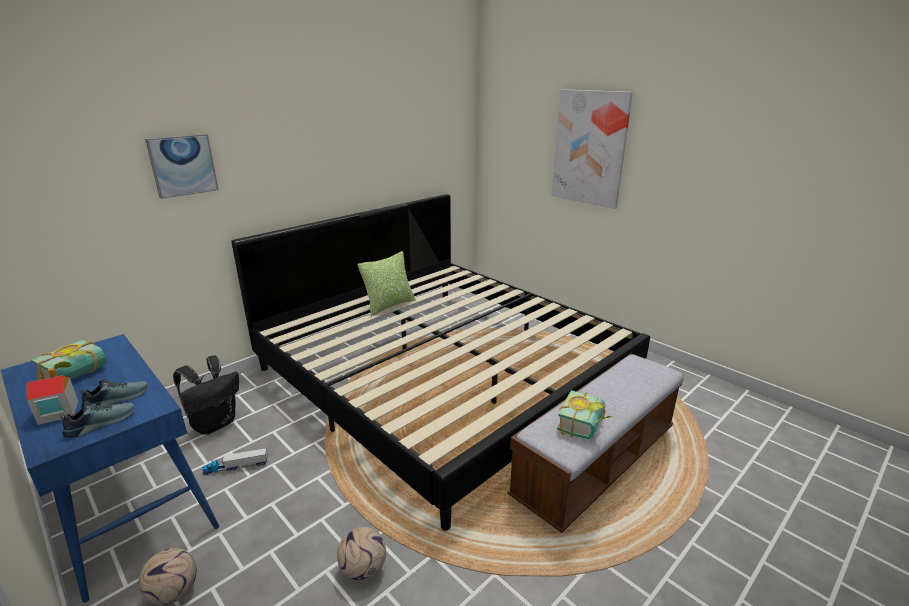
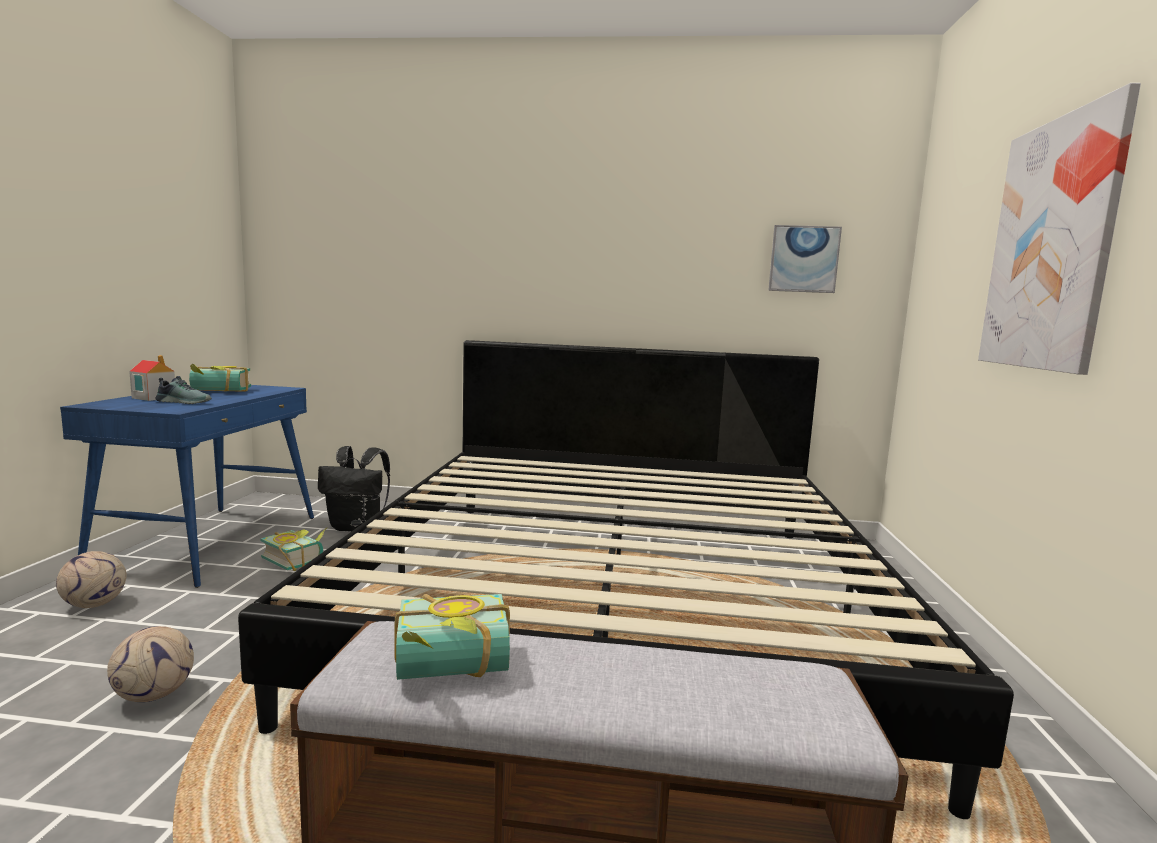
camera: 50 degrees right, 15 degrees down
(100, 422) = (141, 405): shoe -> none
(183, 165) = (436, 249): picture -> picture (803, 259)
(236, 467) = (298, 560): toy truck -> book
(389, 305) = (620, 480): pillow -> none

